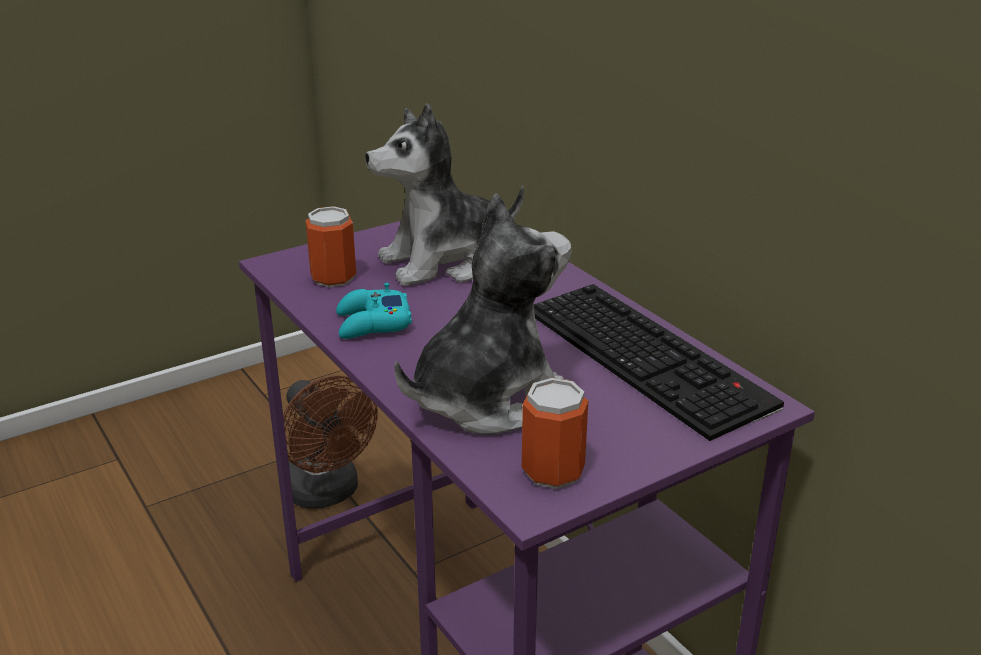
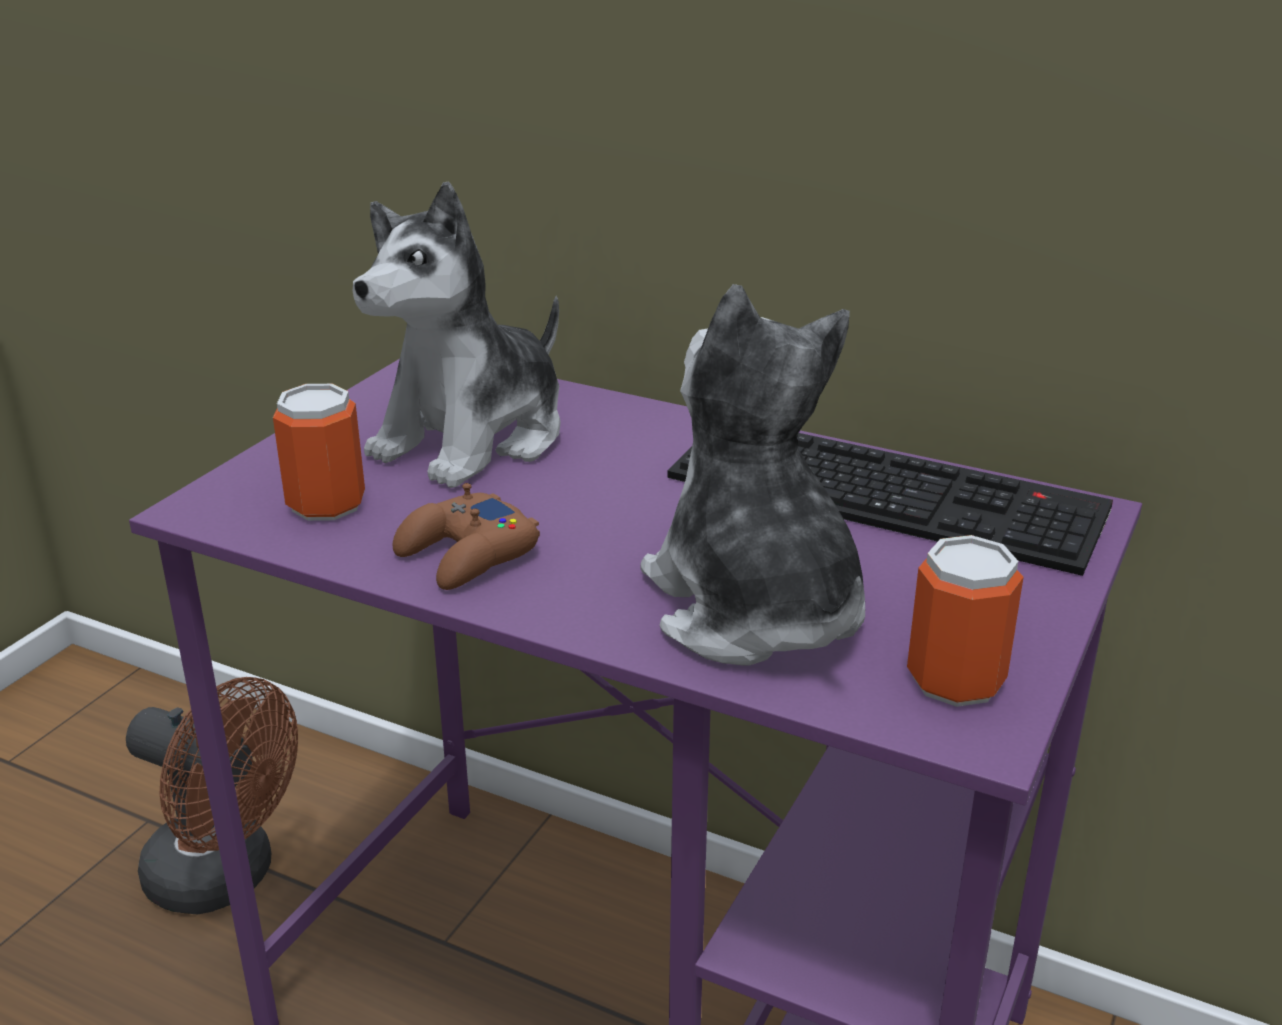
camera: 30 degrees left, 0 degrees up
(372, 323) = (467, 555): turquoise game controller -> brown game controller
(486, 398) = (754, 610): plush toy -> plush toy turned 45 degrees counterclockwise

